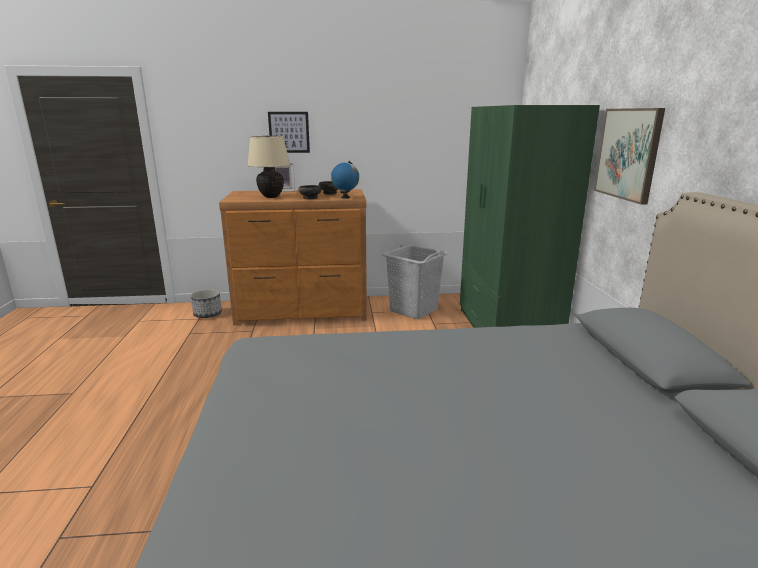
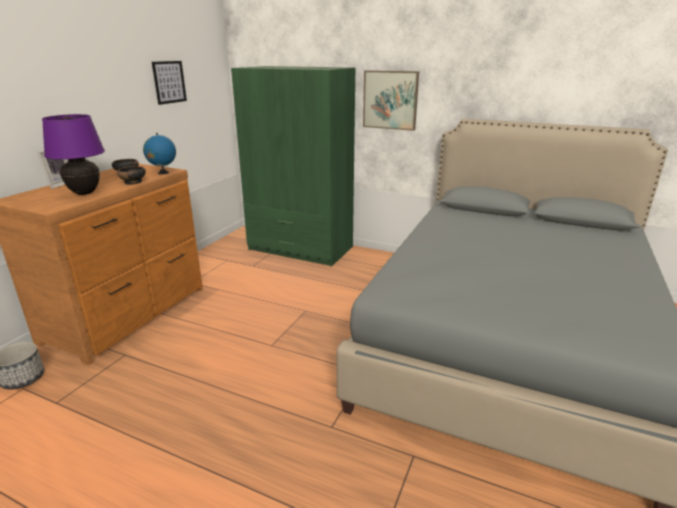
camera: 60 degrees left, 5 degrees up
(271, 197) = (84, 193): beige table lamp -> purple table lamp
(289, 132) = (42, 108): picture -> picture (169, 82)
(413, 310) = (218, 265): grey laundry basket -> none

